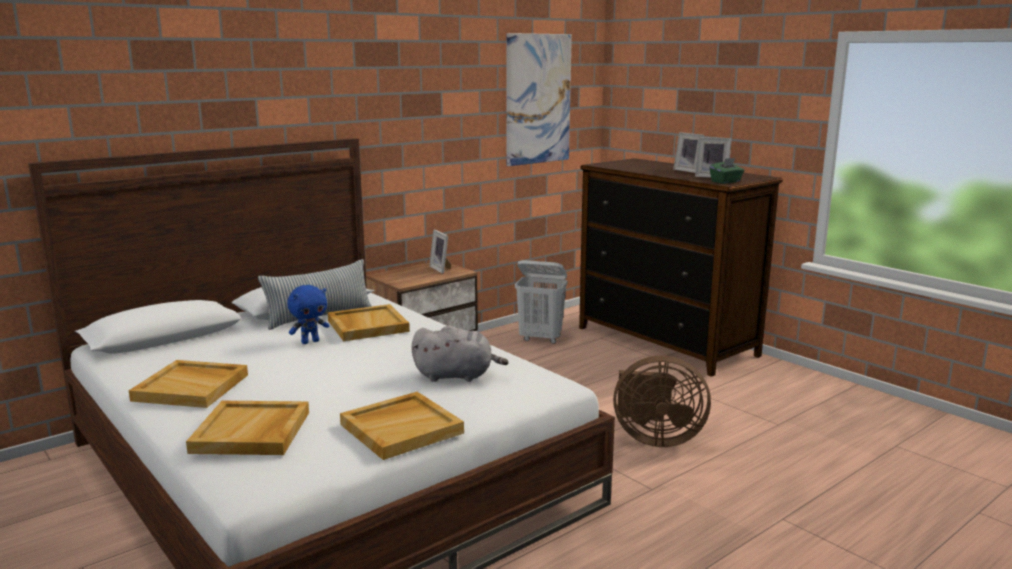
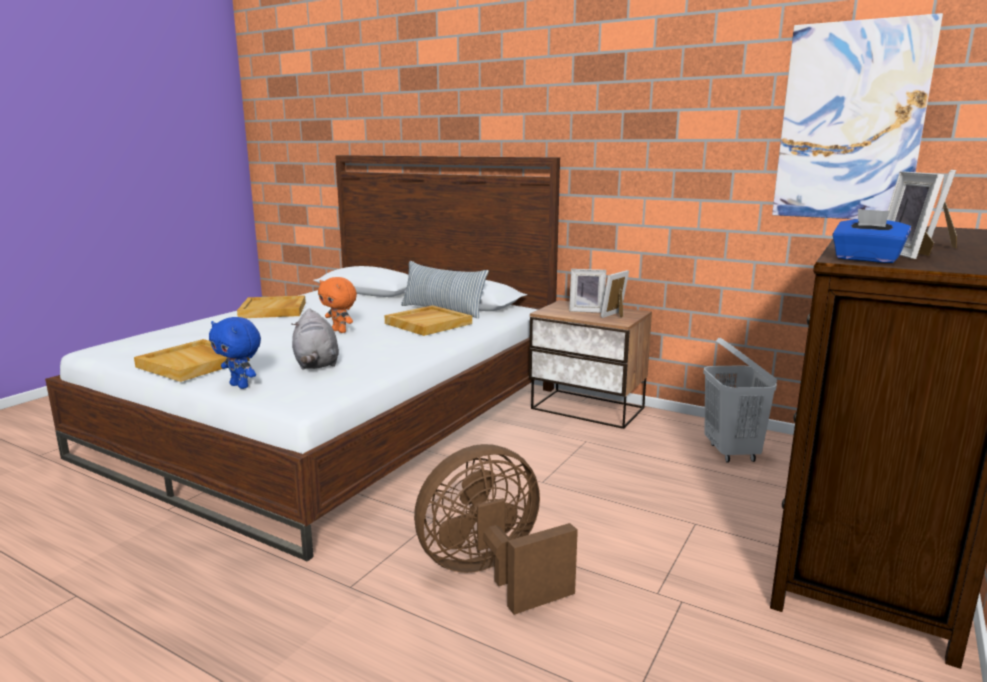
camera: 70 degrees right, 0 degrees up
(252, 432) = (187, 331): beige tray -> none
(310, 341) = (381, 317): blue plush toy -> blue plush toy (240, 386)
(350, 360) = (340, 331): none -> orange plush toy
(415, 273) = (586, 310): none -> picture frame
(655, 438) = (491, 574): brown fan -> brown fan turned 75 degrees clockwise
(726, 182) = (866, 259): green tissue box -> blue tissue box

